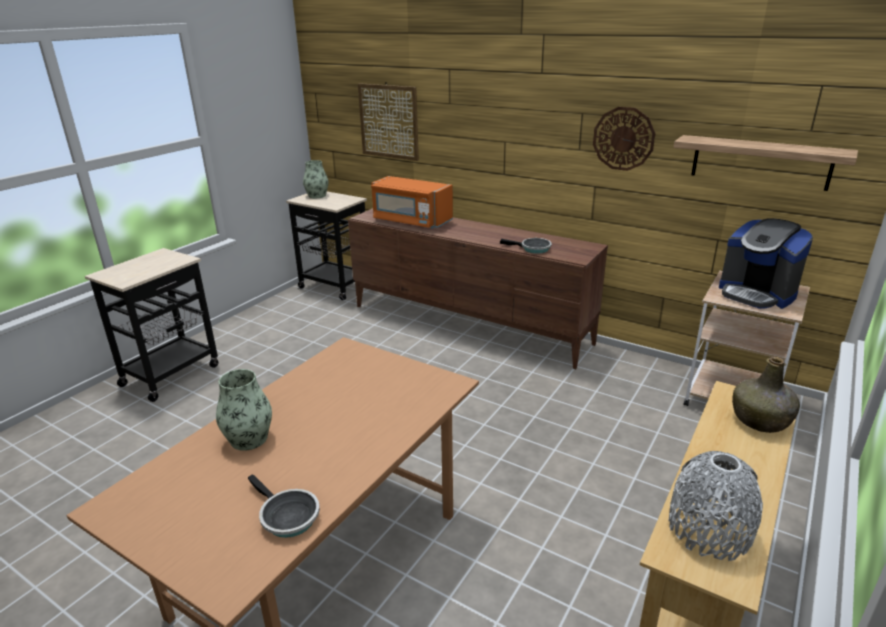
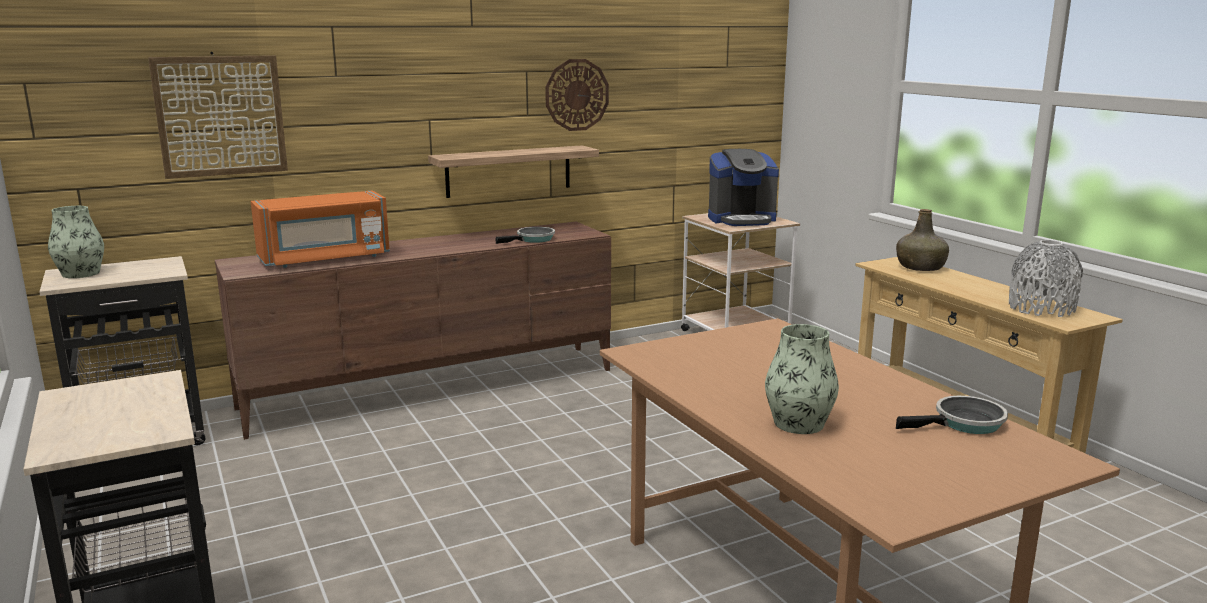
camera: 60 degrees left, 10 degrees down
(760, 162) = (698, 100): shelf -> shelf (508, 171)

